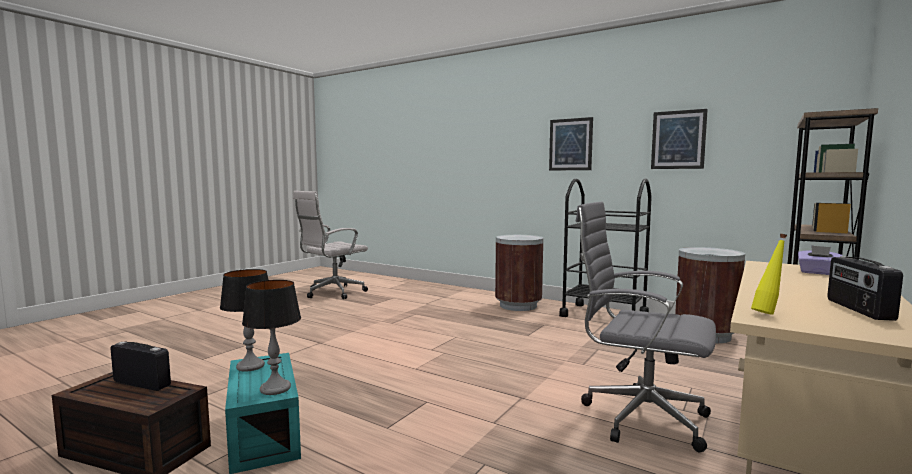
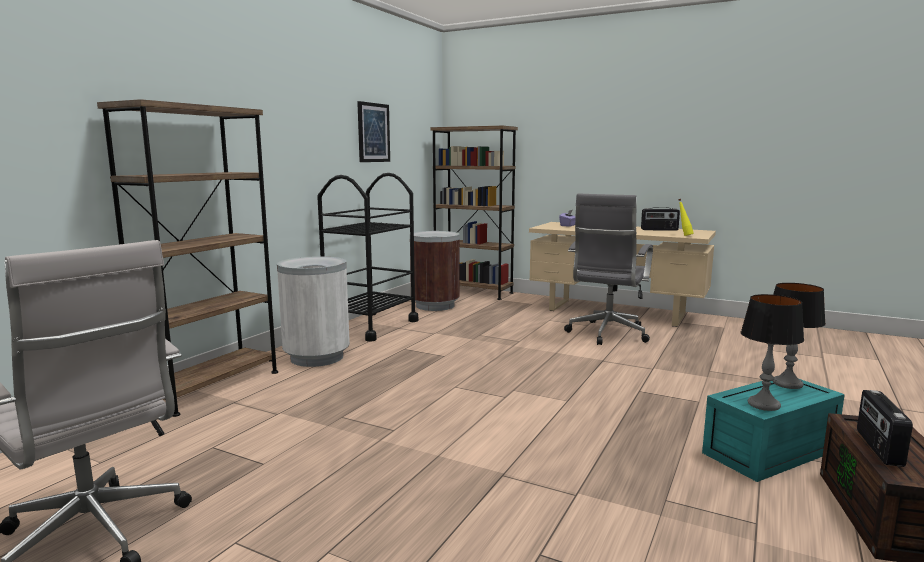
camera: 95 degrees left, 5 degrees up
(466, 292) = (212, 387): none -> brown bookcase
(518, 305) = (316, 357): brown trash can -> white trash can
(570, 144) = (294, 129): picture -> none

